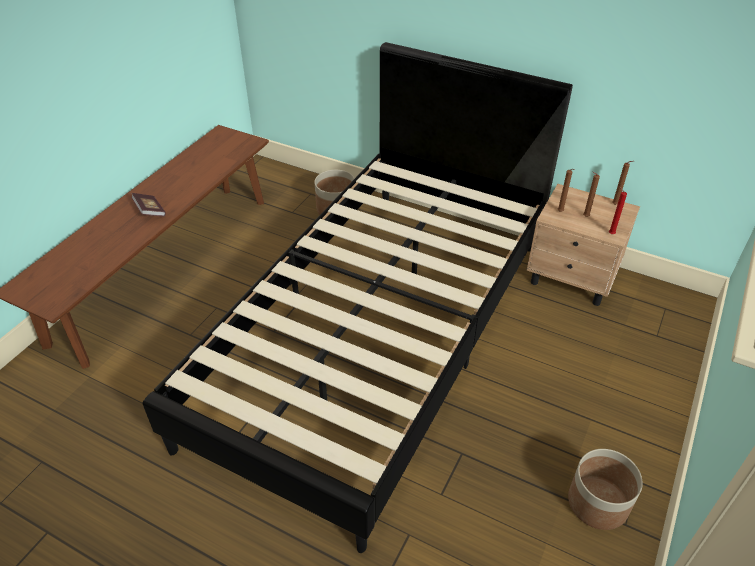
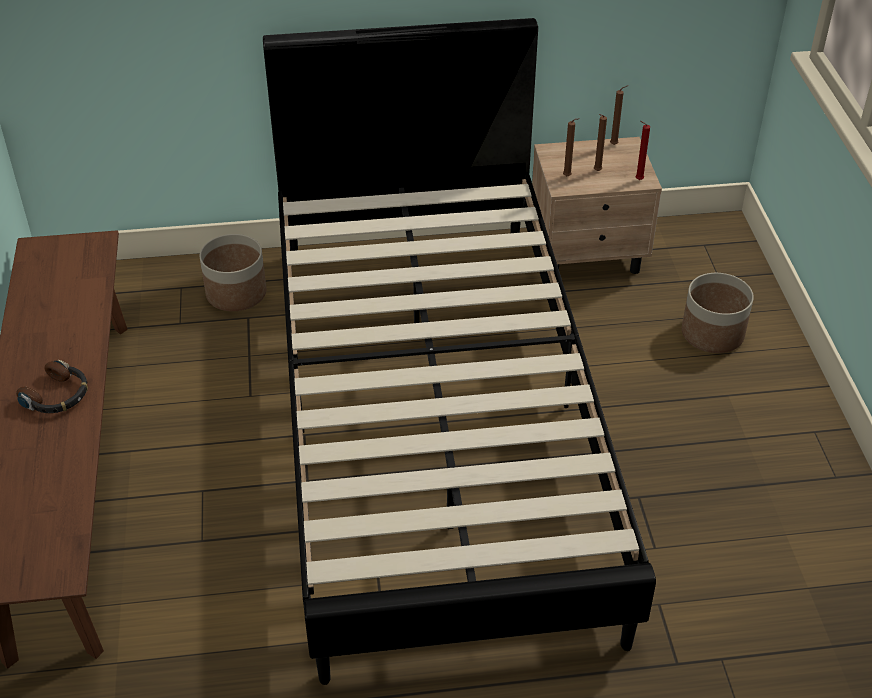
camera: 35 degrees left, 0 degrees up
(150, 211) = (57, 396): book -> headphones
(598, 502) = (798, 471): planter -> planter (712, 333)

